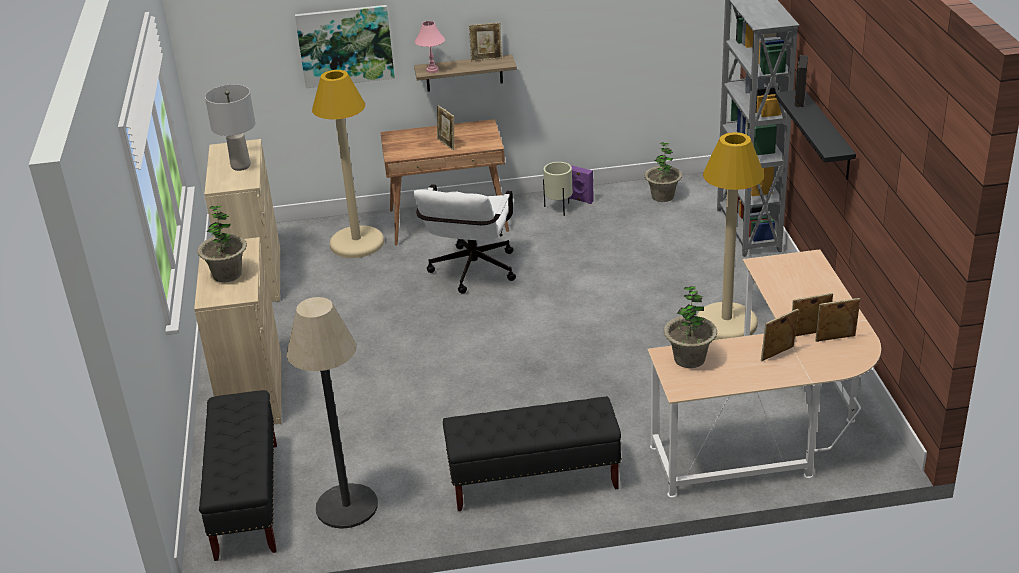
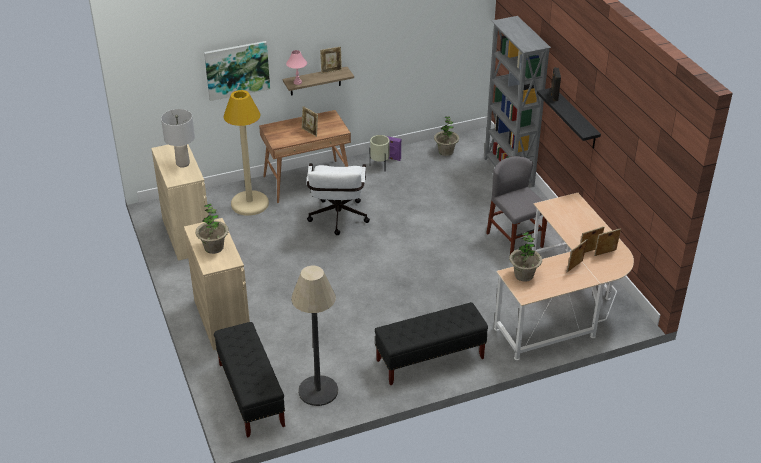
camera: 15 degrees left, 5 degrees up
(726, 323) = (514, 240): beige floor lamp -> grey chair

